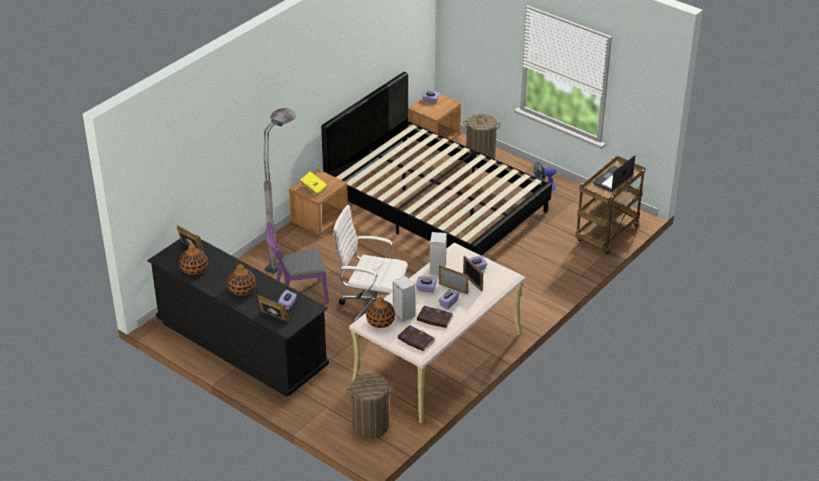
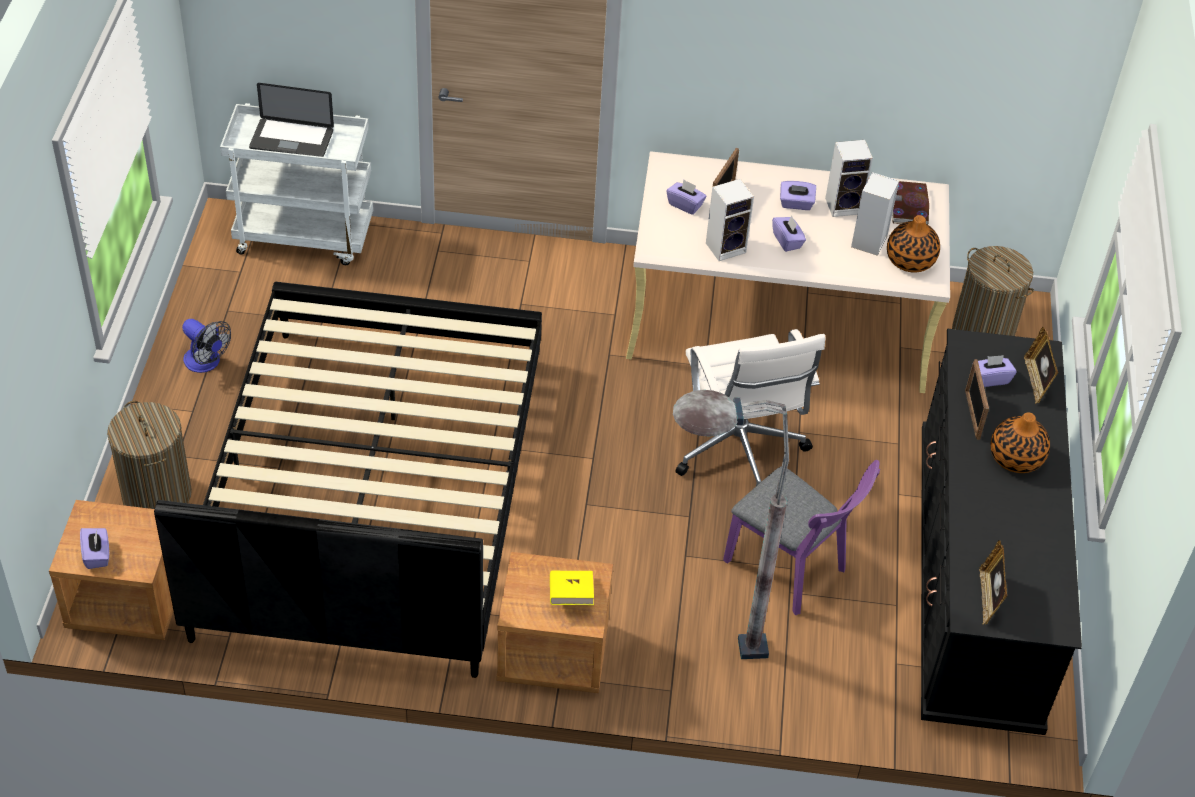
camera: 125 degrees left, 10 degrees up
(194, 269) = (1034, 557): vase -> none
(434, 318) = (844, 205): book -> speaker
(453, 288) = (756, 212): picture frame -> picture frame (972, 415)
(607, 235) = (305, 236): brown cart -> white cart

